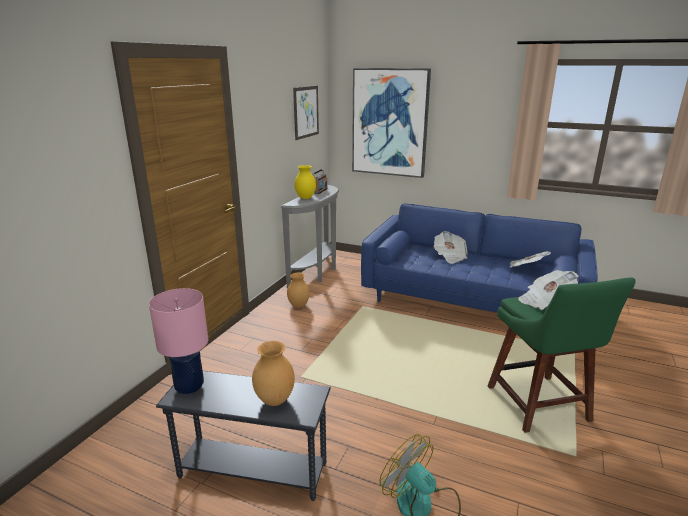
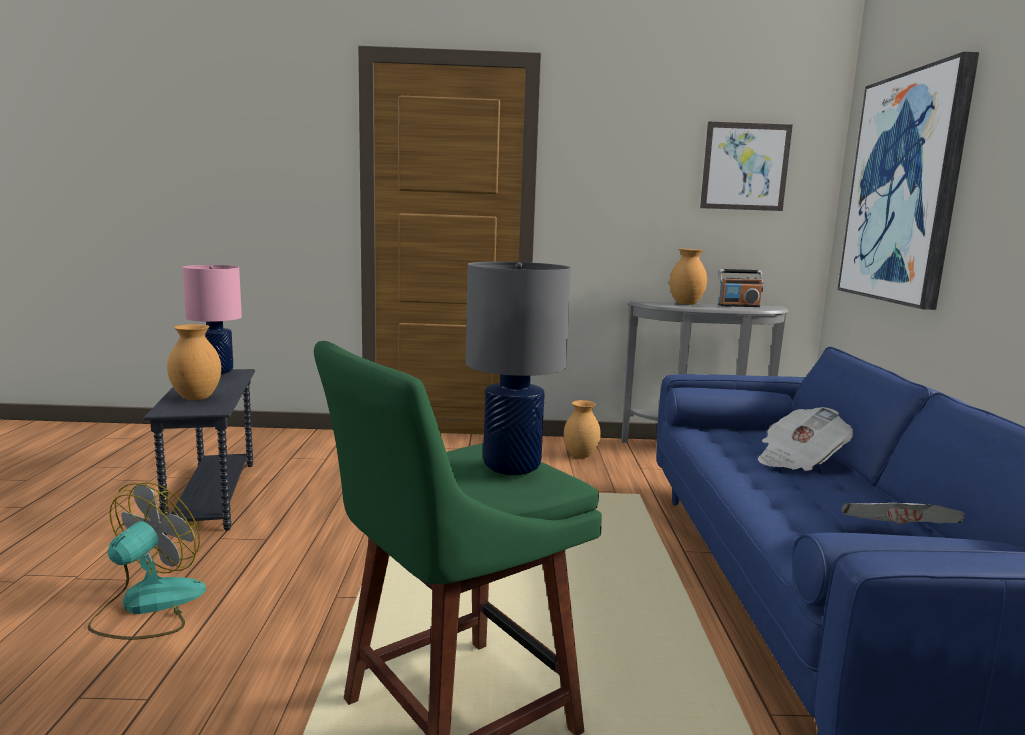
camera: 65 degrees right, 10 degrees down
(305, 198) = (685, 304): yellow vase -> brown vase
(546, 302) = (511, 469): newspaper -> grey table lamp

